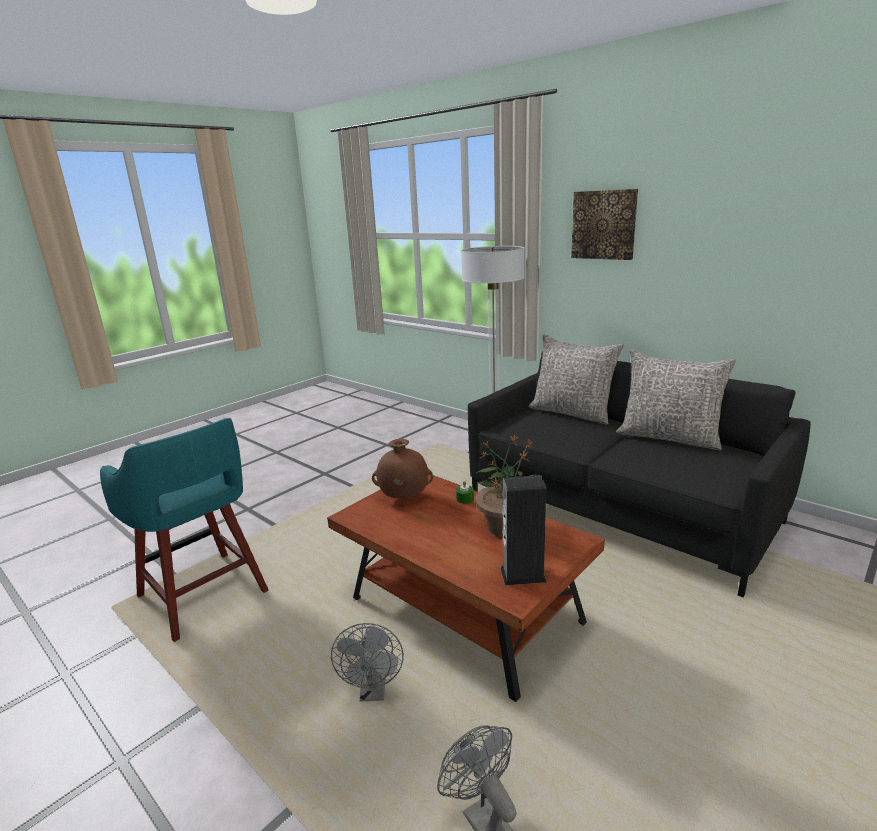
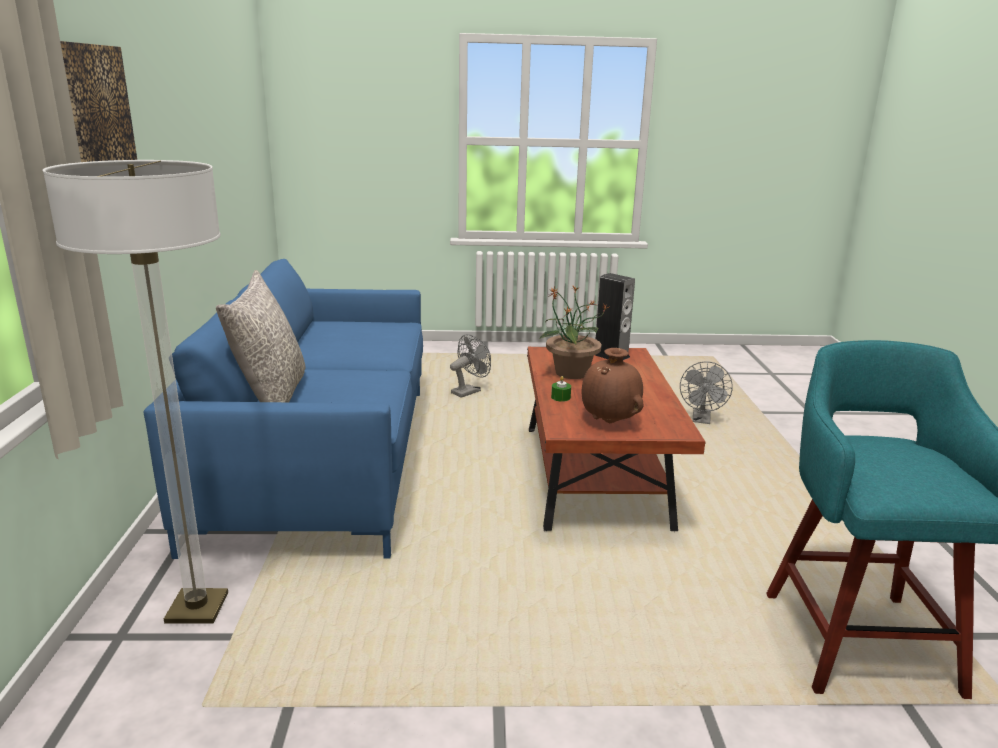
camera: 135 degrees left, 0 degrees up
(373, 691) = (715, 476): grey fan -> grey fan (469, 391)
(618, 508) = (323, 459): black sofa -> blue sofa
(669, 437) = (310, 345): grey pillow -> none

